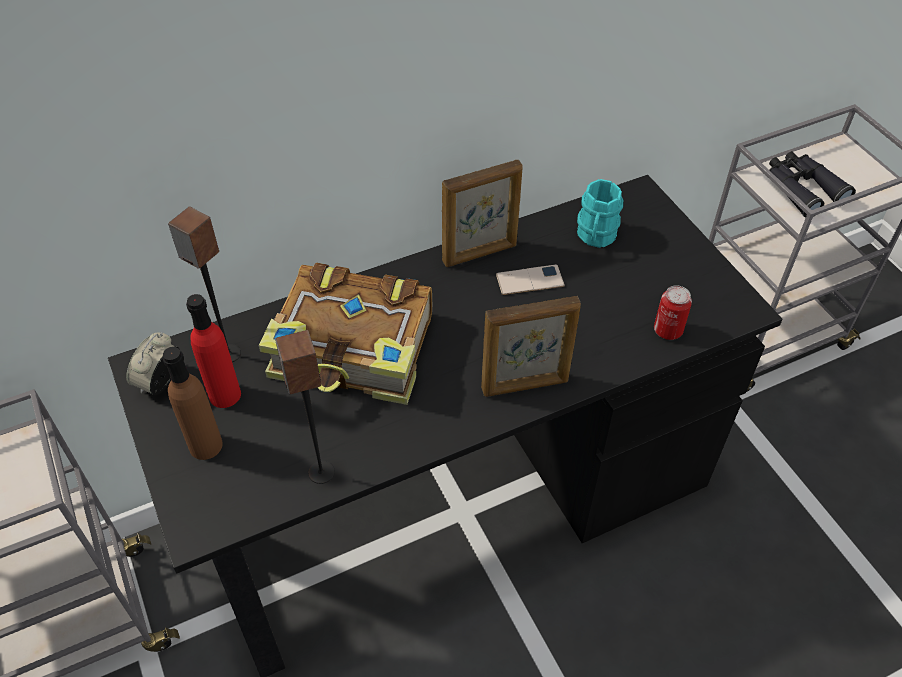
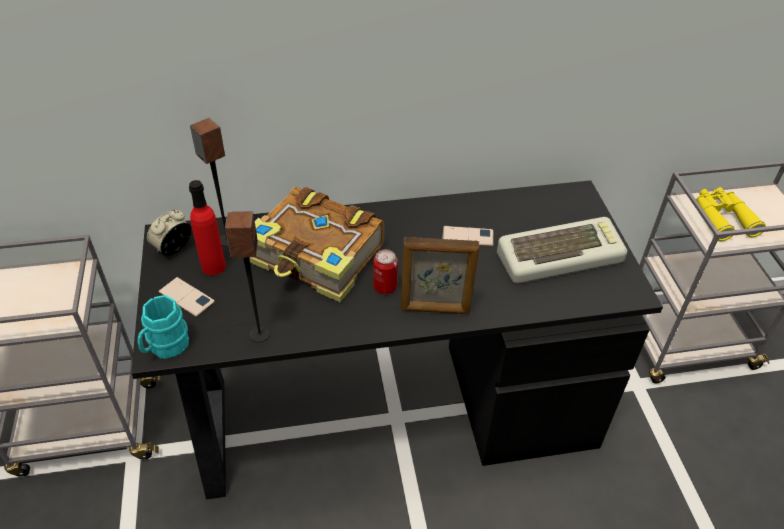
camera: 15 degrees right, 5 degrees down
(205, 445) = (186, 297): brown bottle -> phone
(480, 254) = (437, 210): picture frame -> none
(595, 237) = (531, 216): turquoise mug -> turquoise mug (165, 346)
(646, 281) = (559, 255): none -> keyboard
(668, 330) = (563, 295): can -> can (385, 287)
(801, 189) = (722, 218): black binoculars -> yellow binoculars

